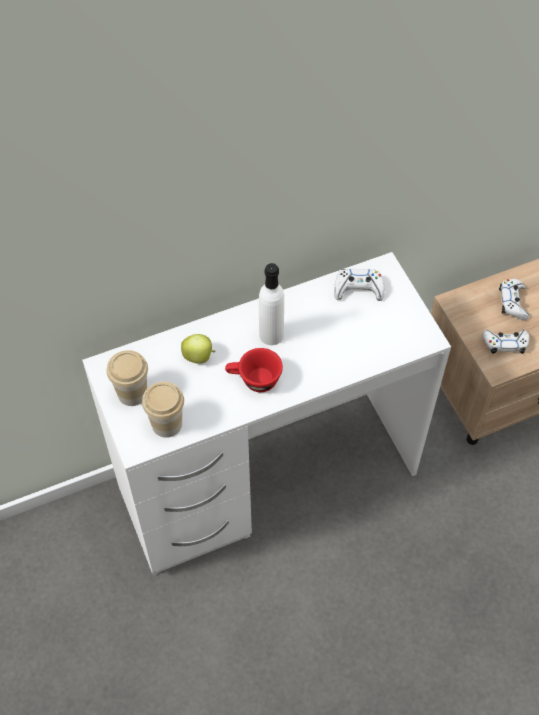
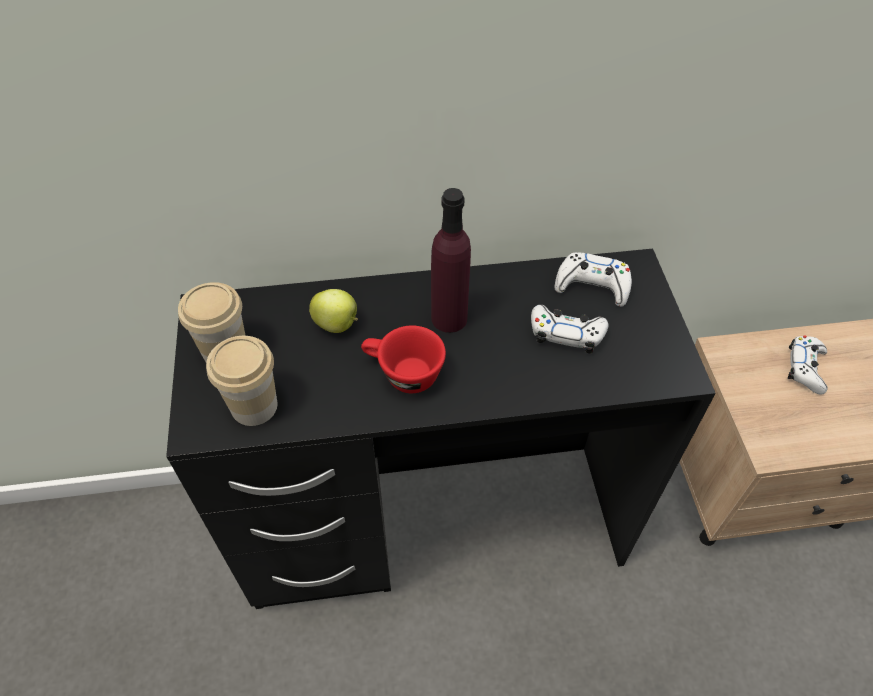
camera: 15 degrees right, 5 degrees down
(267, 479) = (434, 523): white desk -> black desk
(271, 335) = (449, 318): white bottle -> purple bottle
(505, 343) = (786, 419): white game controller -> white game controller (566, 333)

